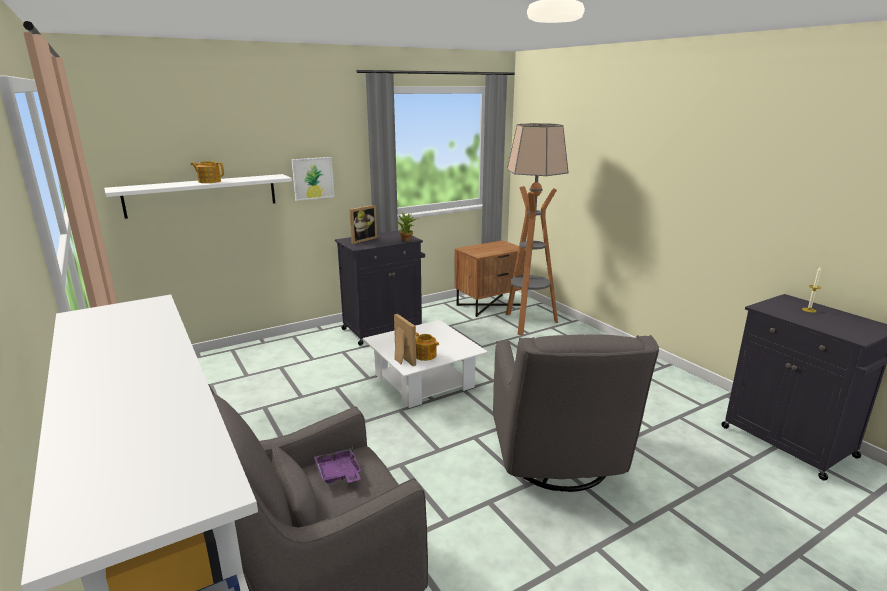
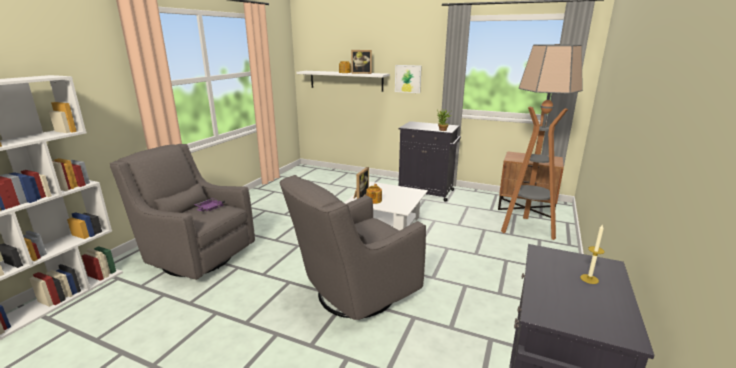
camera: 55 degrees right, 0 degrees up
(362, 240) = (420, 124): picture frame -> picture frame (362, 73)

